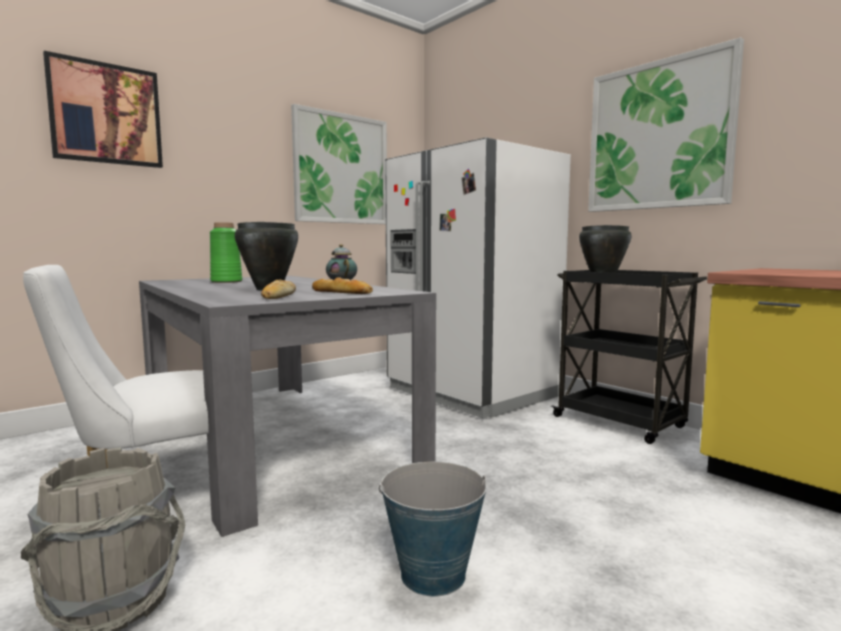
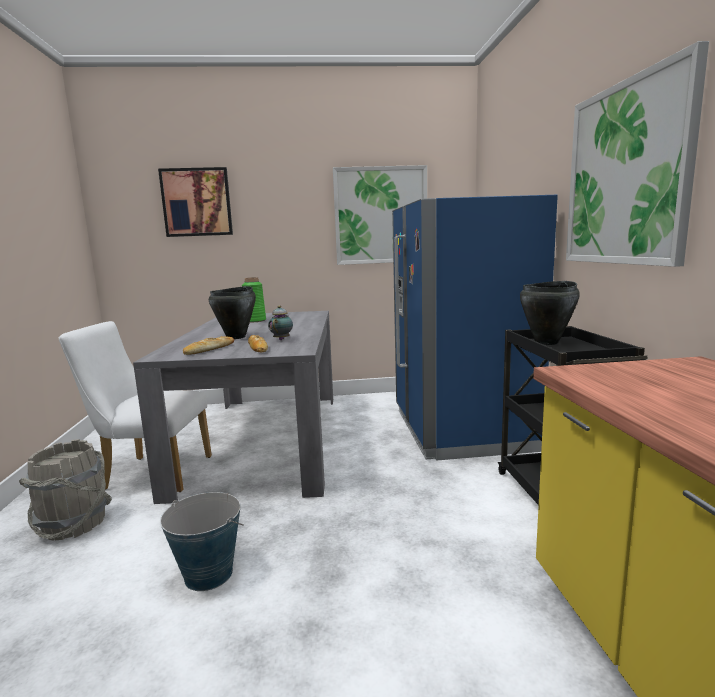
camera: 35 degrees right, 5 degrees up
(472, 392) = (461, 430): white fridge -> blue fridge

